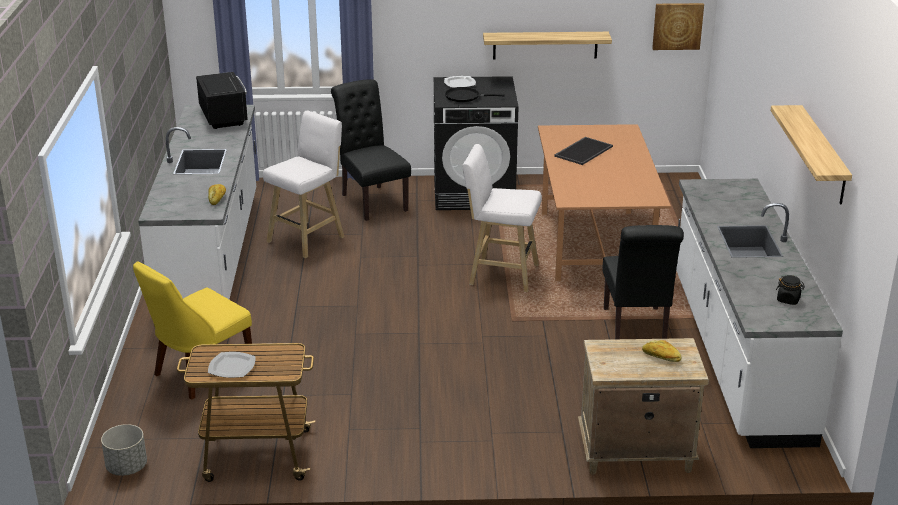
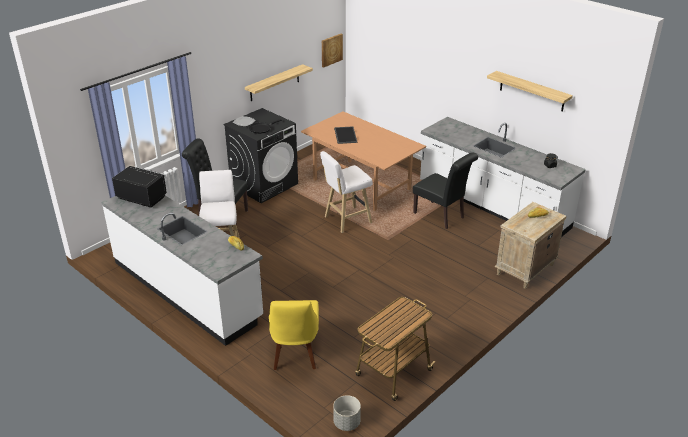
camera: 45 degrees left, 5 degrees up
(231, 367) = (394, 327): plate -> none

